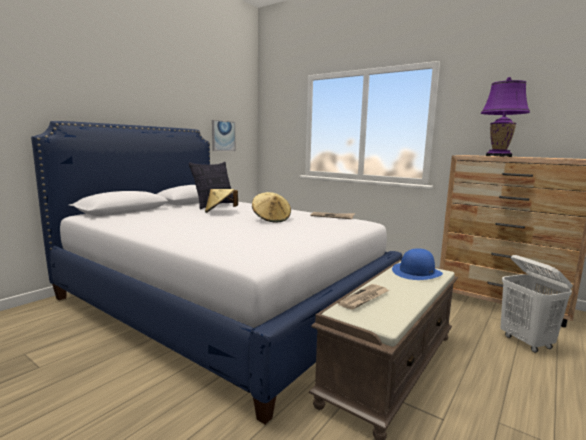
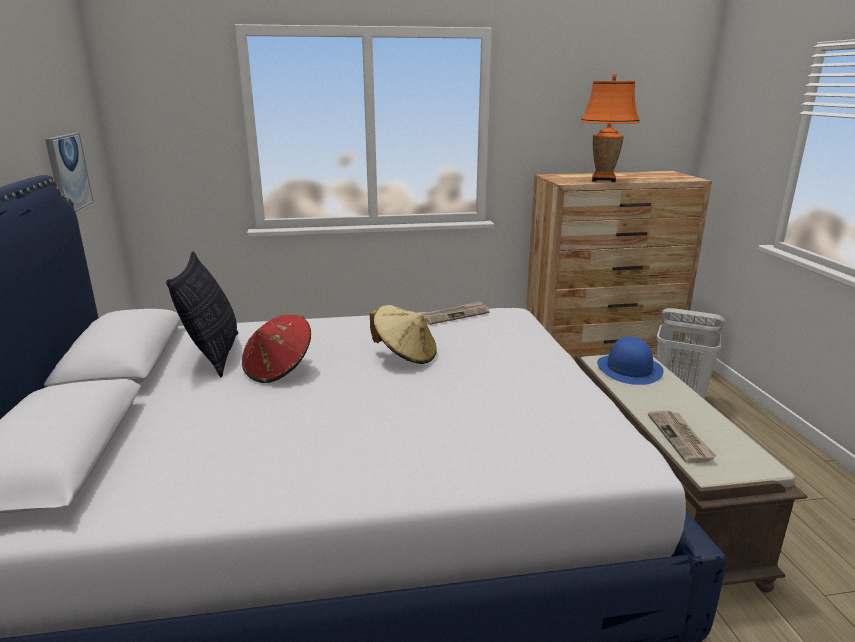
camera: 45 degrees left, 10 degrees up
(220, 212) = (279, 369): beige hat -> red hat
(498, 156) = (603, 180): purple table lamp -> orange table lamp

